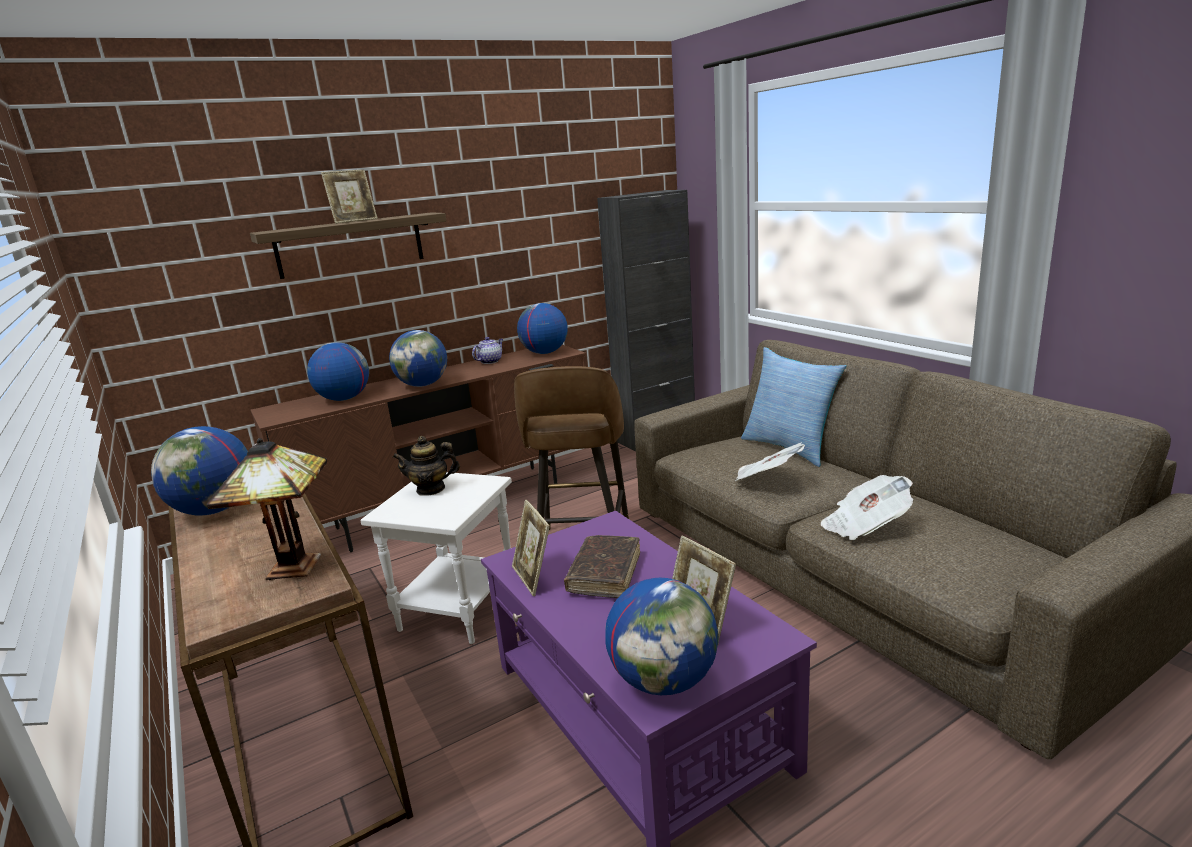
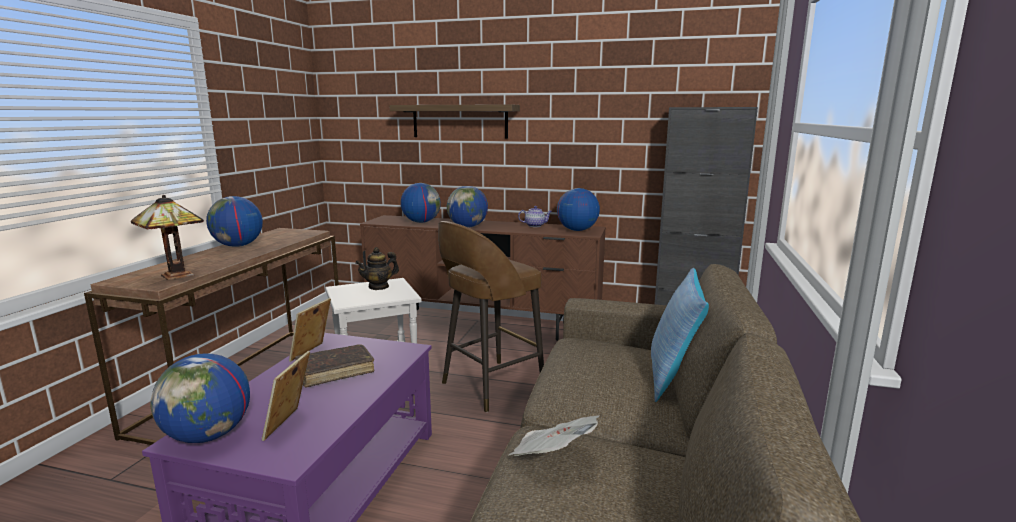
camera: 45 degrees right, 5 degrees down
(354, 221) = (459, 104): picture frame -> none
(431, 489) = (379, 287): teapot -> teapot turned 75 degrees counterclockwise
(767, 479) = (577, 383): newspaper -> none

